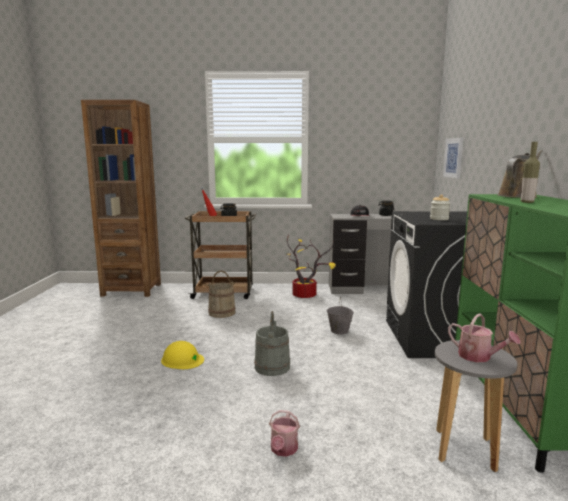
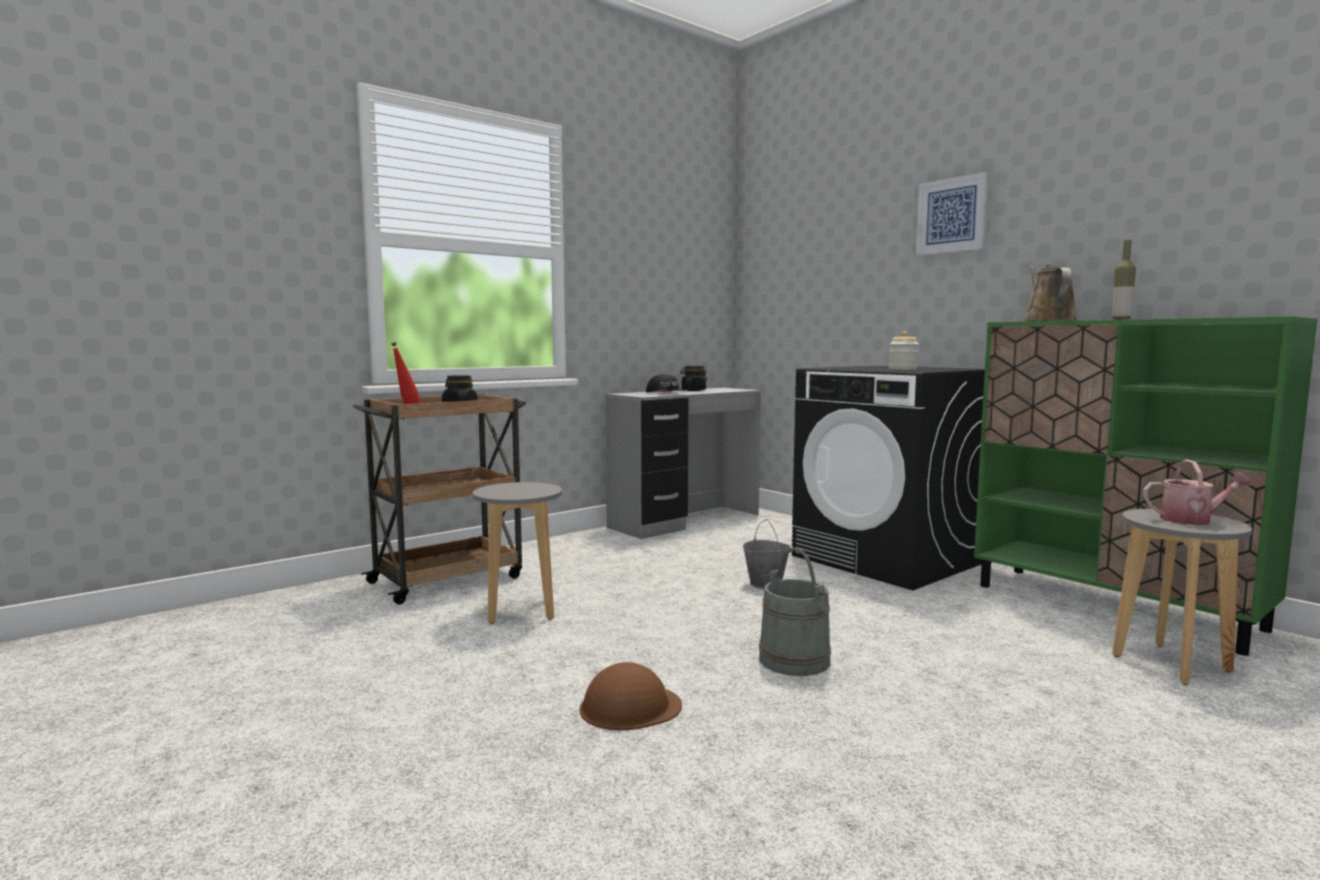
camera: 40 degrees left, 5 degrees down
(131, 290) = (192, 625): brown bookcase -> none
(182, 360) = (629, 707): yellow hard hat -> brown hard hat
(222, 312) = (520, 610): beige bucket -> grey stool
(283, 450) = (1062, 757): watering can -> none
(306, 295) = (607, 549): potted plant -> none
(454, 157) = (797, 293): picture -> picture (952, 215)

